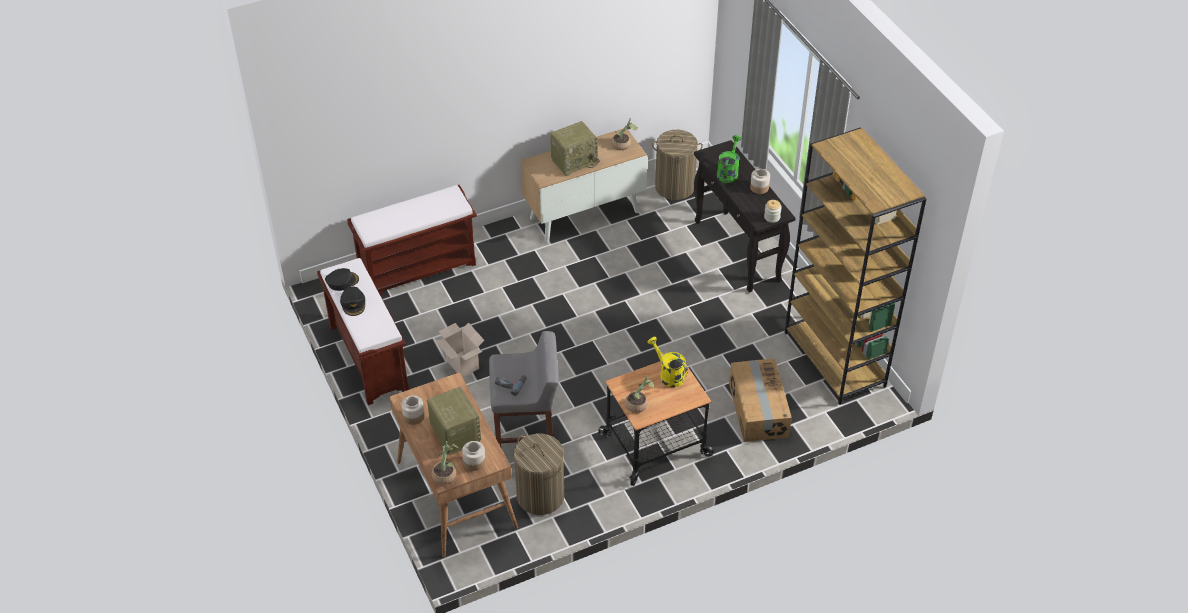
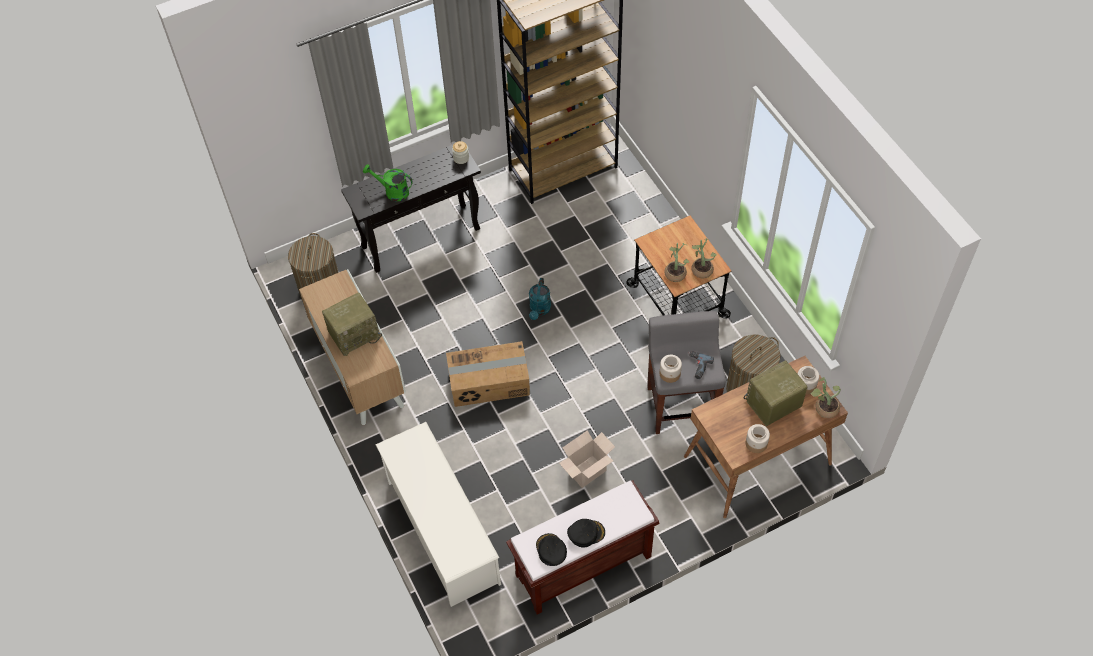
camera: 90 degrees left, 10 degrees up
(418, 268) = (442, 531): brown bench -> white shoe rack
(574, 161) = (354, 334): radio -> radio turned 90 degrees clockwise
(623, 145) = (330, 290): potted plant -> potted plant (675, 272)
(648, 335) = (539, 310): none -> turquoise watering can
(668, 375) = (661, 247): yellow watering can -> none
(757, 410) = (628, 225): cardboard box -> cardboard box (489, 382)
(759, 188) = (417, 167): jar -> jar (670, 374)

